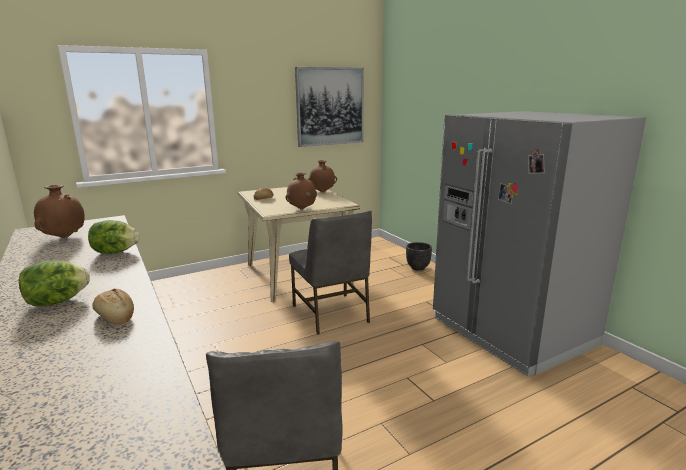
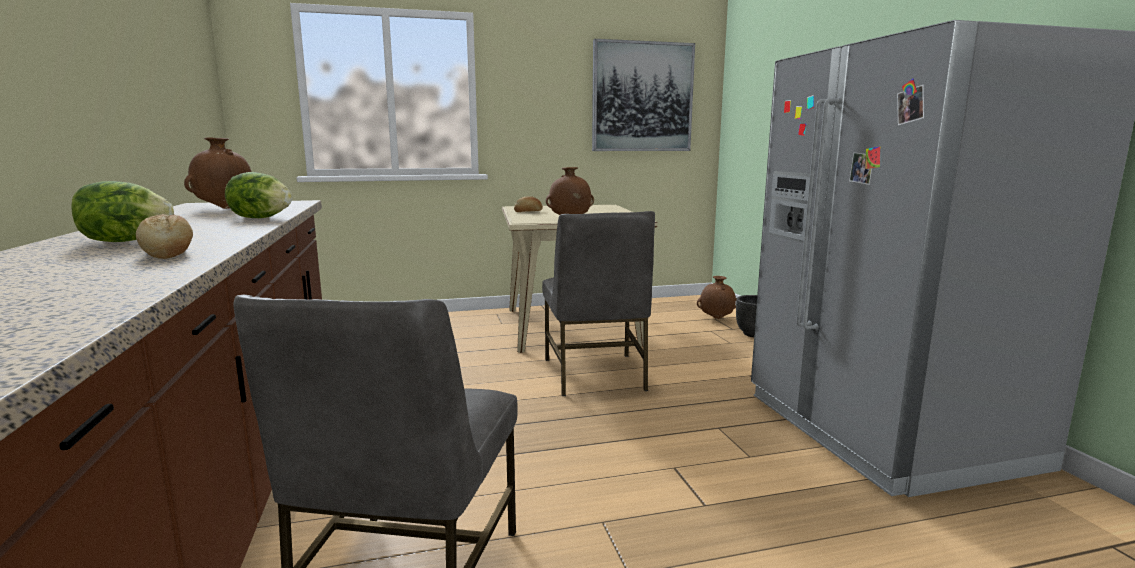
camera: 15 degrees right, 5 degrees down
(322, 192) = (615, 210): brown vase -> brown vase (717, 318)

